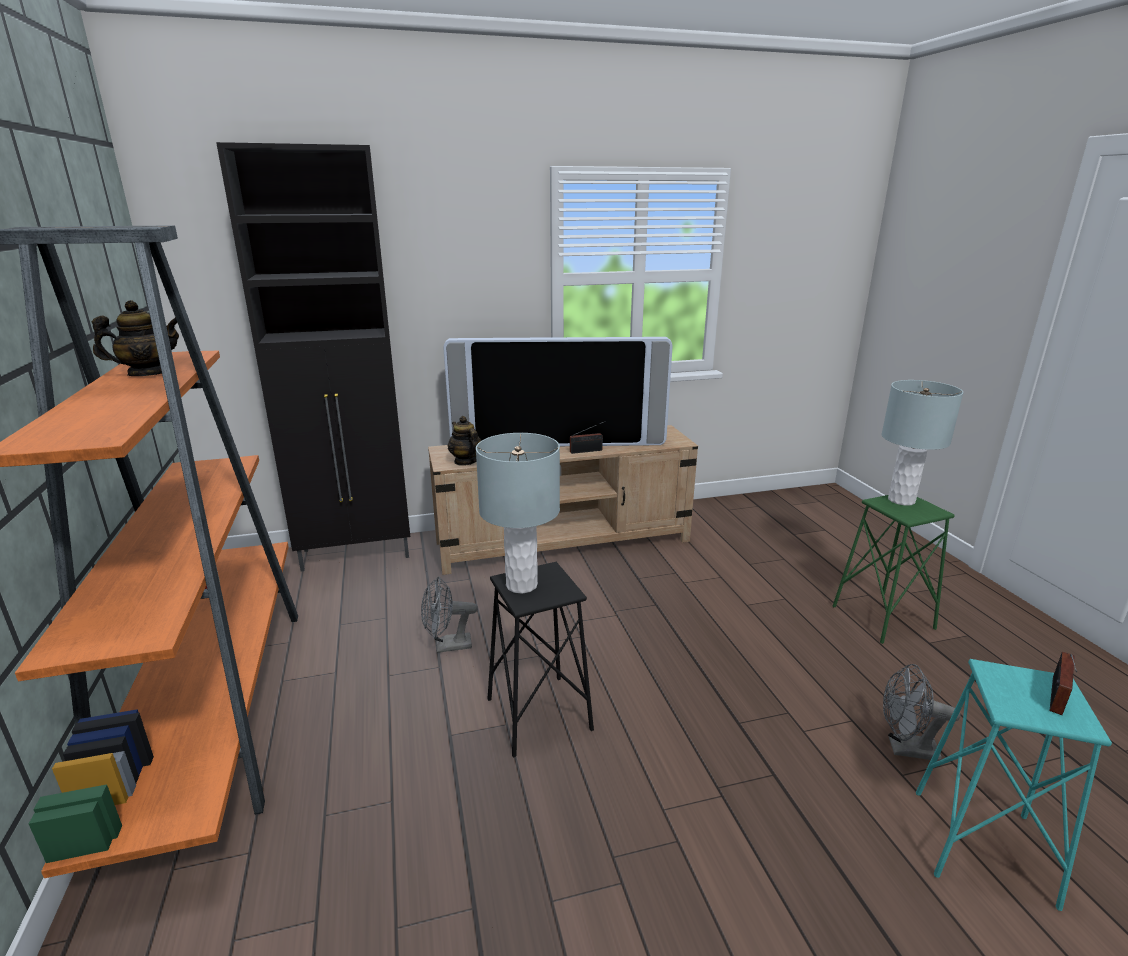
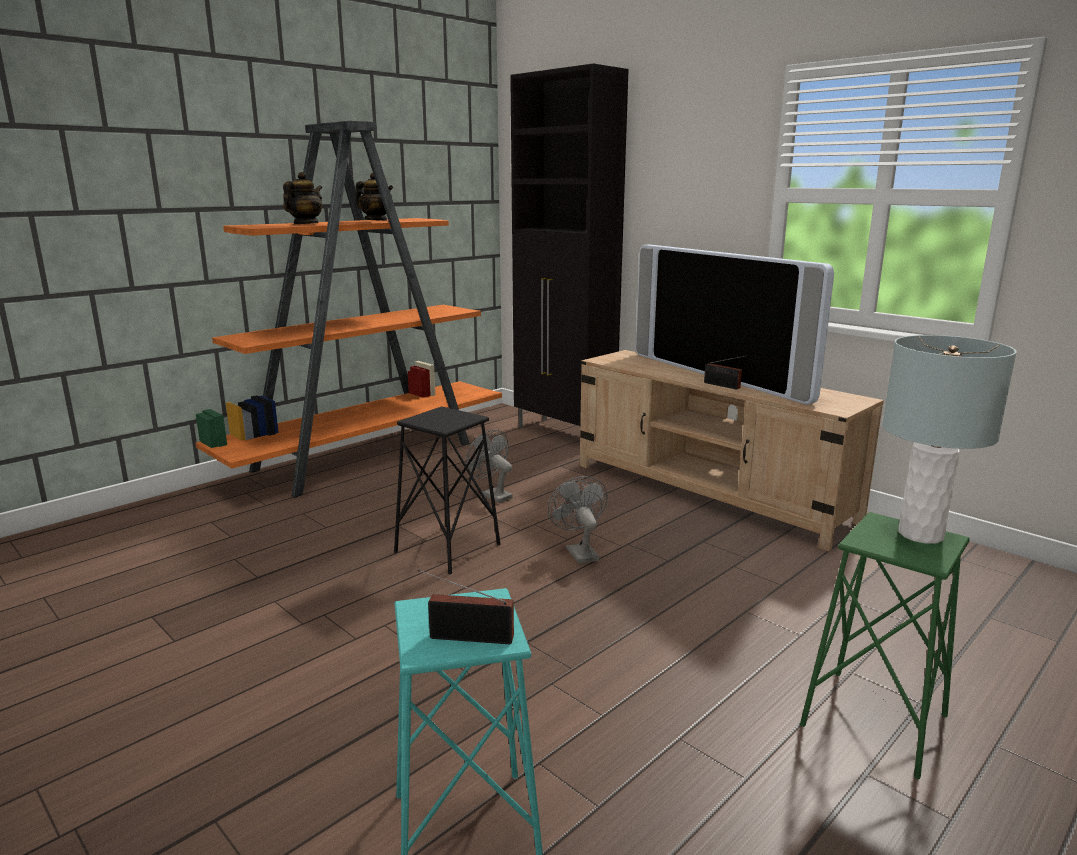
camera: 60 degrees right, 5 degrees down
(465, 461) = (616, 362): teapot -> teapot (305, 224)
(521, 585) = (438, 415): grey table lamp -> none
(905, 749) = (588, 762): grey fan -> grey fan (579, 552)

